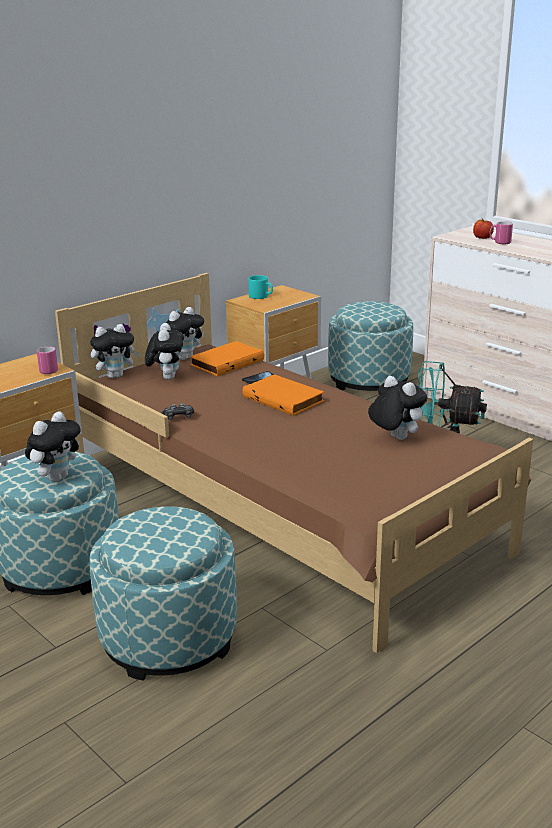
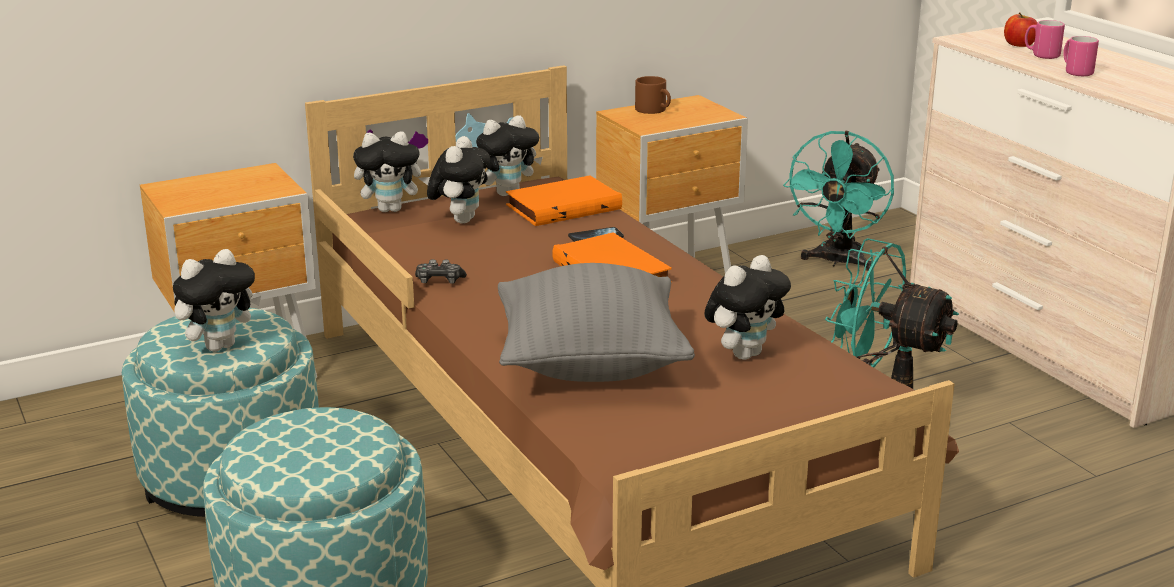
camera: 15 degrees right, 0 degrees up
(47, 370) = (269, 189): pink mug -> pink mug (1075, 72)
(261, 296) = (654, 110): turquoise mug -> brown mug
(308, 457) = (590, 365): none -> grey pillow
(369, 380) = (837, 262): ottoman -> turquoise fan
(395, 438) = (744, 353): plush toy -> plush toy turned 75 degrees clockwise

